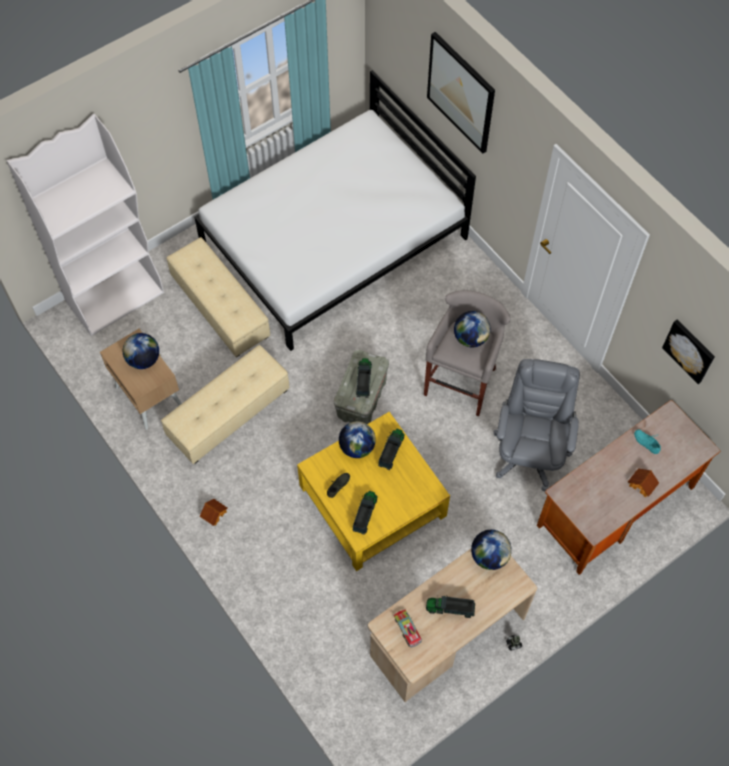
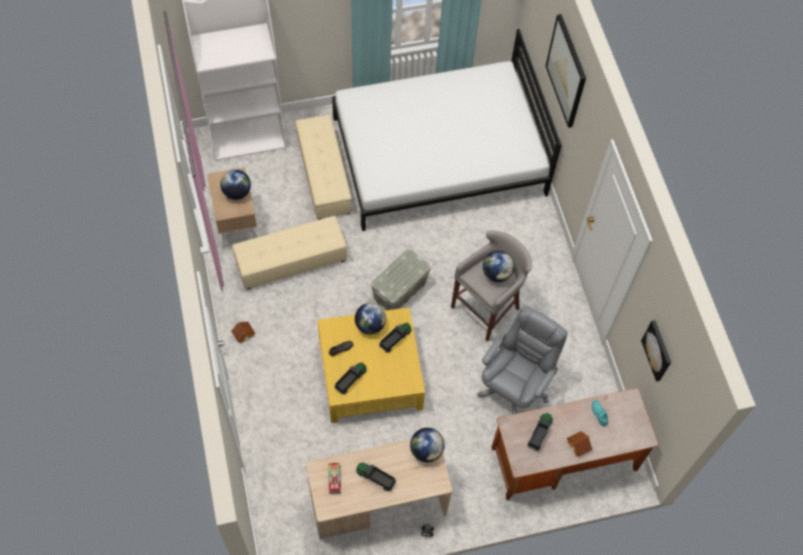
camera: 20 degrees right, 0 degrees up
(363, 380) = (402, 275): toy truck -> toy truck (539, 433)

